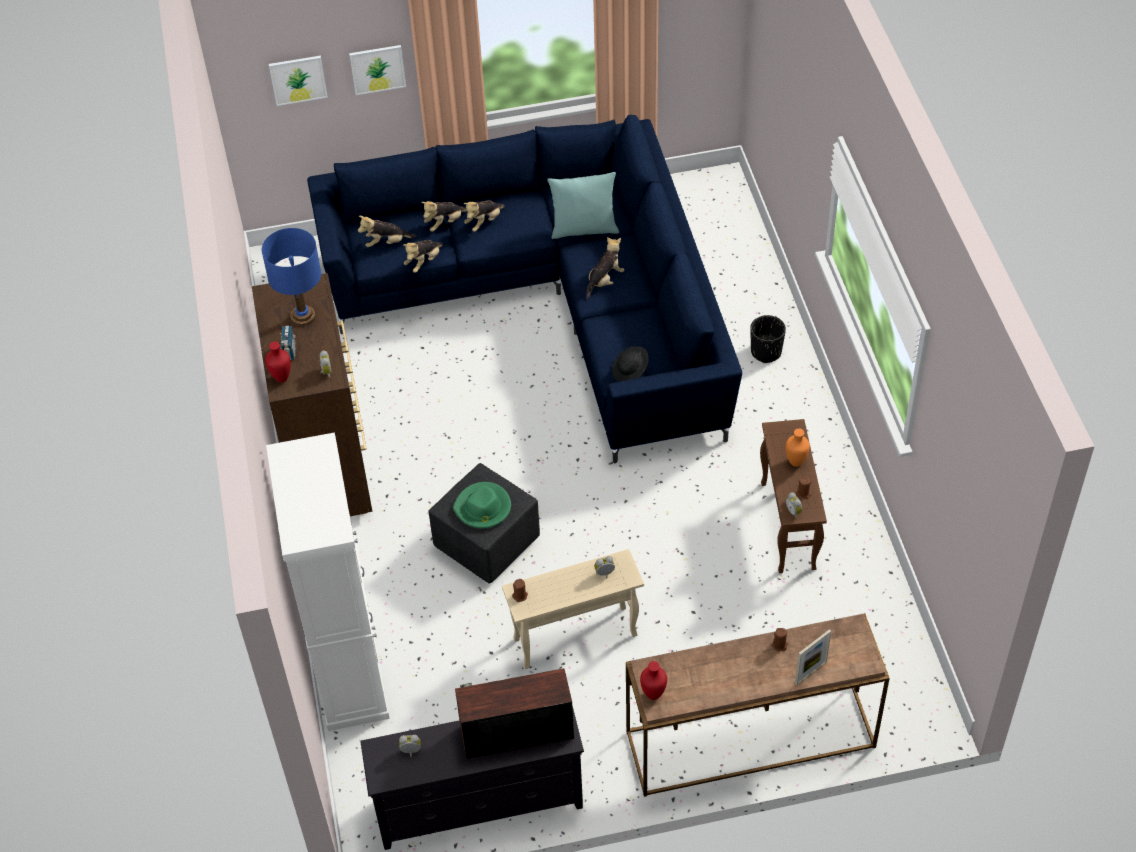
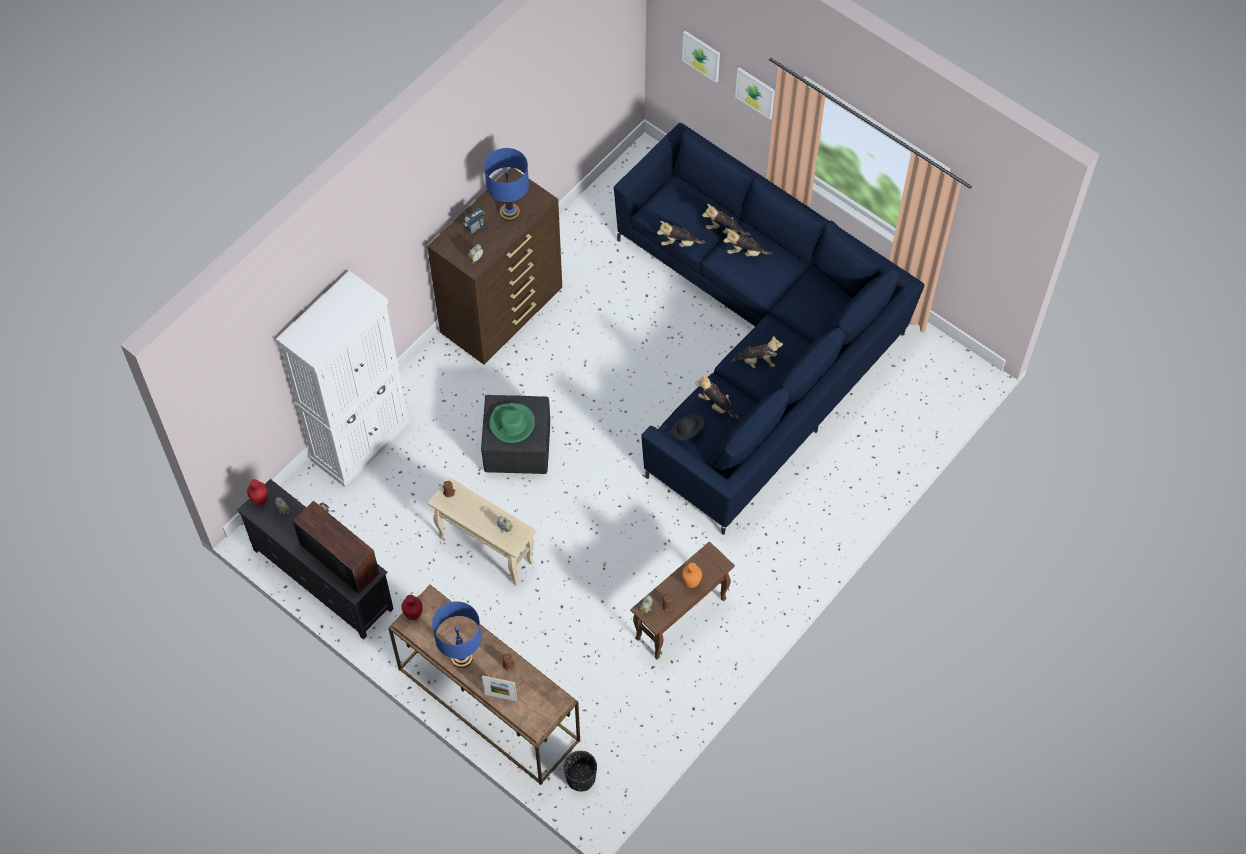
camera: 50 degrees right, 10 degrees up
(282, 379) = (450, 239): red vase -> red vase (260, 502)
(386, 243) = (675, 209): plush toy -> plush toy (716, 405)
(584, 229) = (795, 316): turquoise pillow -> none
(737, 680) = (461, 657): none -> blue table lamp
(766, 352) = (826, 507): black planter -> black planter (580, 778)

